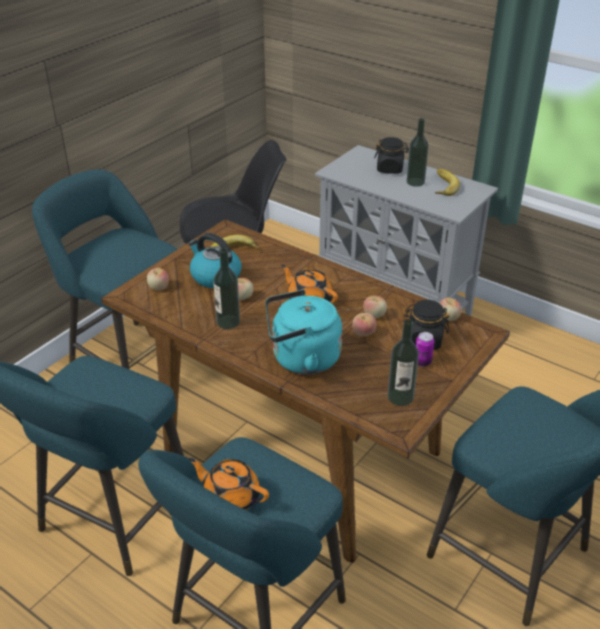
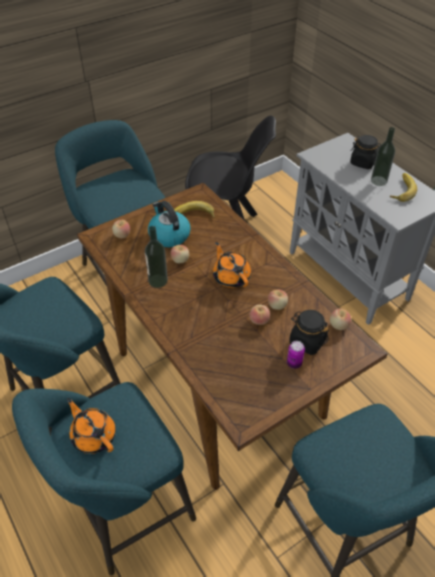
camera: 20 degrees right, 10 degrees up
(301, 359) = (197, 331): turquoise kettle -> none
(400, 397) = (258, 392): bottle -> none

